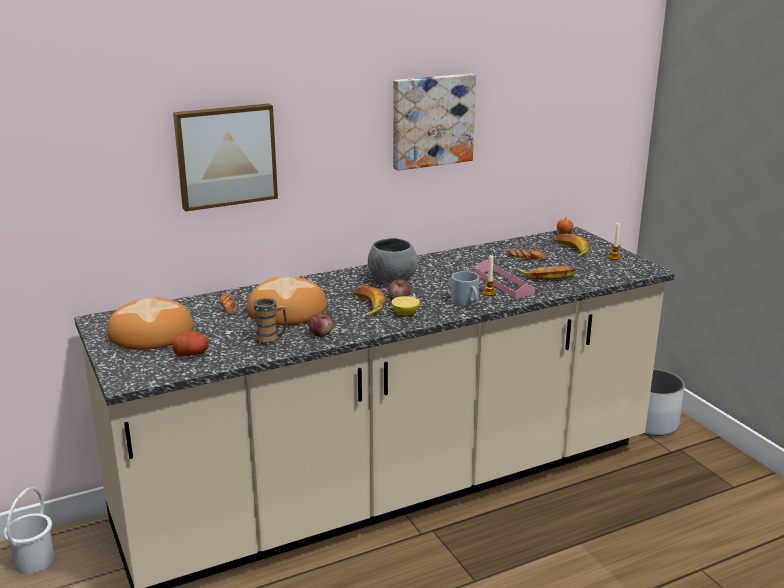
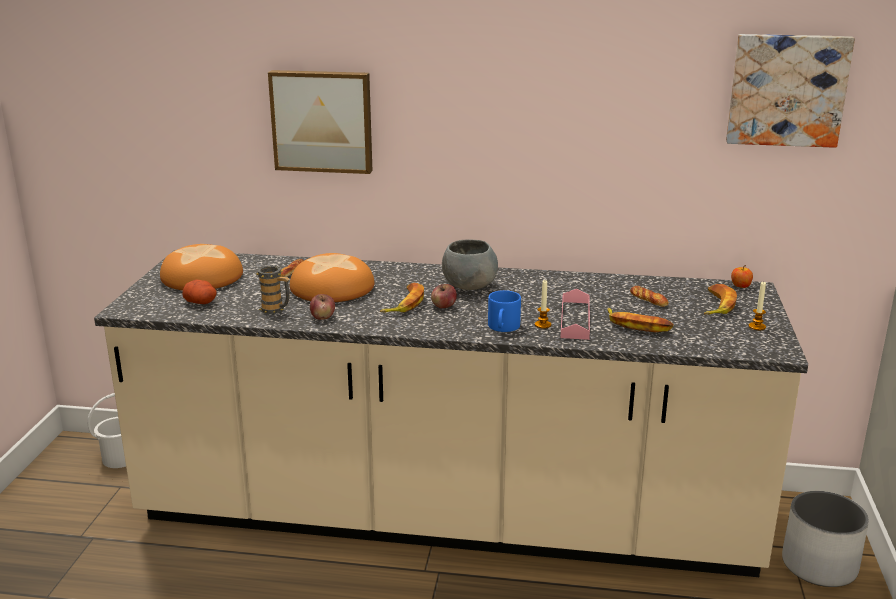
camera: 35 degrees right, 0 degrees up
(405, 314) = (426, 321): lemon -> none
(431, 120) = (565, 116): picture -> picture (786, 90)
(467, 302) = (503, 328): grey mug -> blue mug

